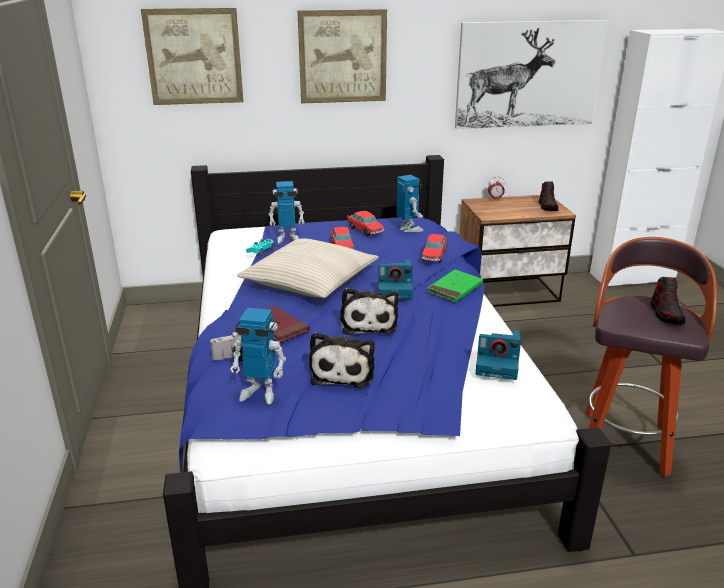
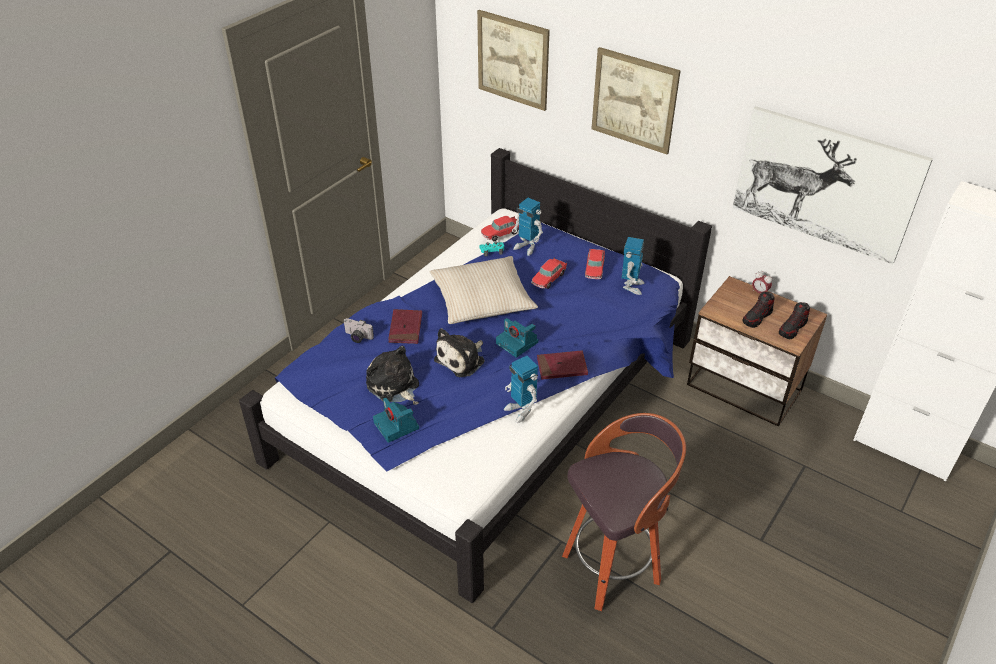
camera: 45 degrees right, 15 degrees up
(260, 392) = (335, 371): toy robot -> toy robot (520, 410)
(343, 372) = (394, 386): plush toy -> plush toy turned 90 degrees clockwise
(434, 255) = (599, 326): toy car -> toy car (501, 233)
(455, 288) = (562, 367): green book -> red book
(498, 365) = (483, 445): camera -> camera (397, 426)
(666, 314) = (630, 489): shoe -> shoe (757, 317)

